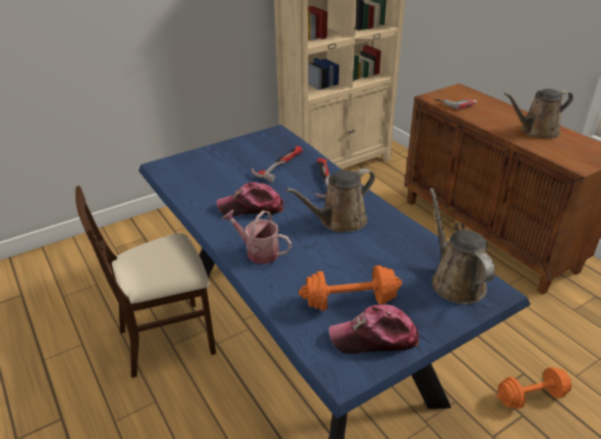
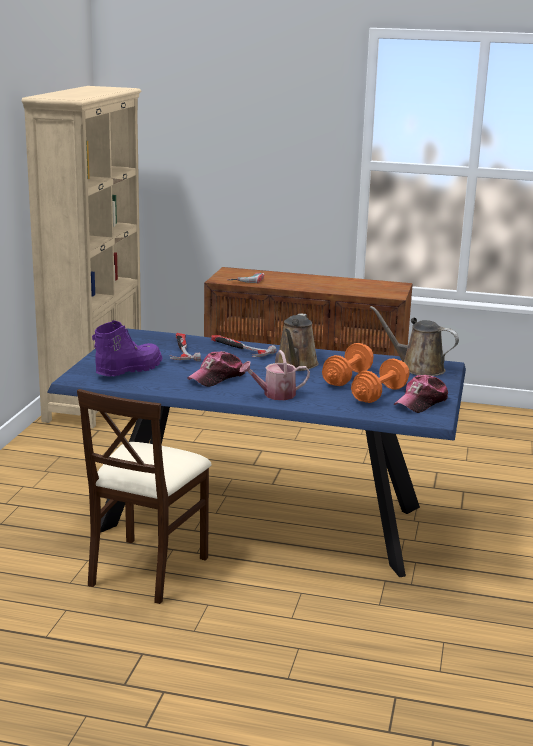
camera: 45 degrees left, 15 degrees down
(207, 171) = (128, 370): none -> purple boot
(530, 397) = (456, 481): orange dumbbell -> orange dumbbell (347, 378)
(536, 131) = (335, 284): brown watering can -> none

